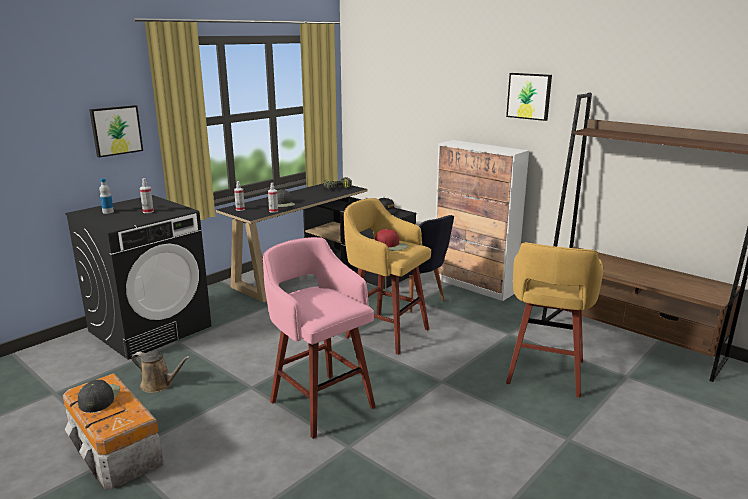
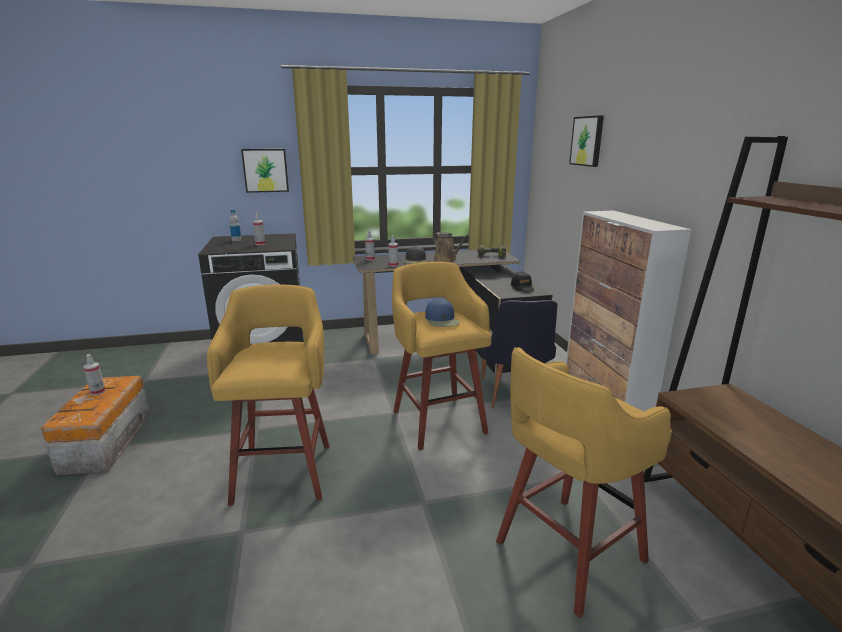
camera: 35 degrees right, 0 degrees up
(99, 398) = (98, 392): black cap -> spray bottle
(159, 384) = (205, 399): brown watering can -> brown watering can (446, 260)
(320, 402) = (284, 470): pink stool -> yellow stool
(391, 245) = (442, 320): red cap -> blue cap
(529, 96) = (702, 148): picture -> picture (587, 141)

